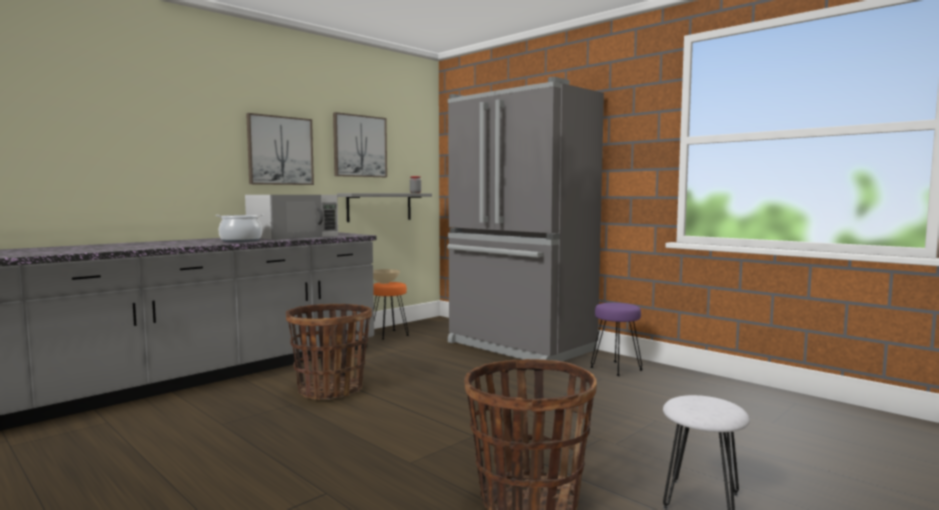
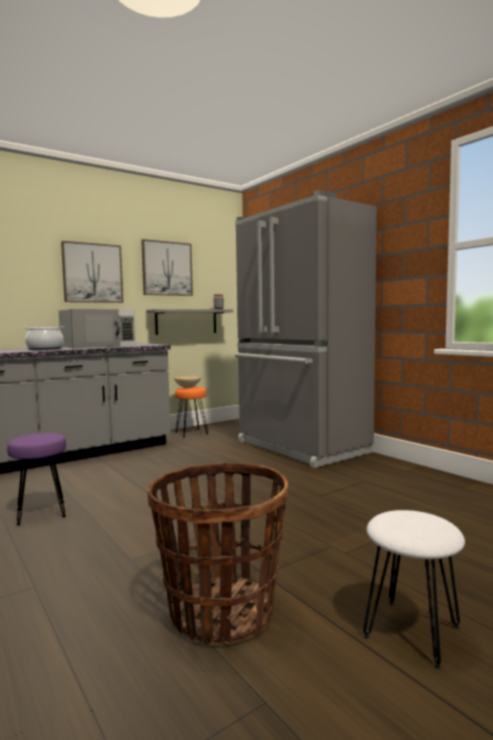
camera: 10 degrees right, 0 degrees up
(330, 390) = (109, 482): basket -> none
(616, 368) = (383, 472): purple stool -> purple stool (41, 513)

